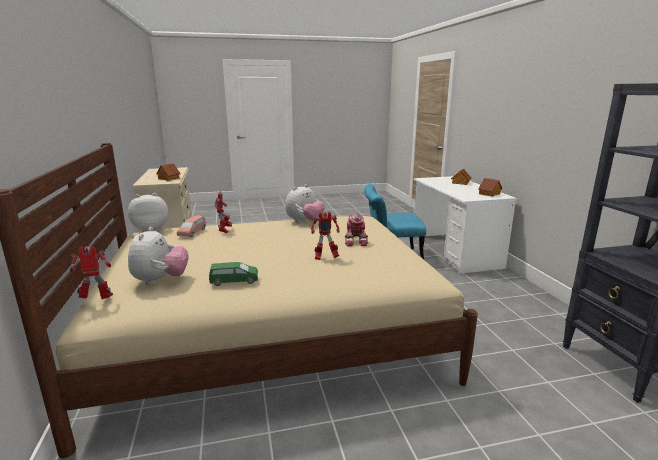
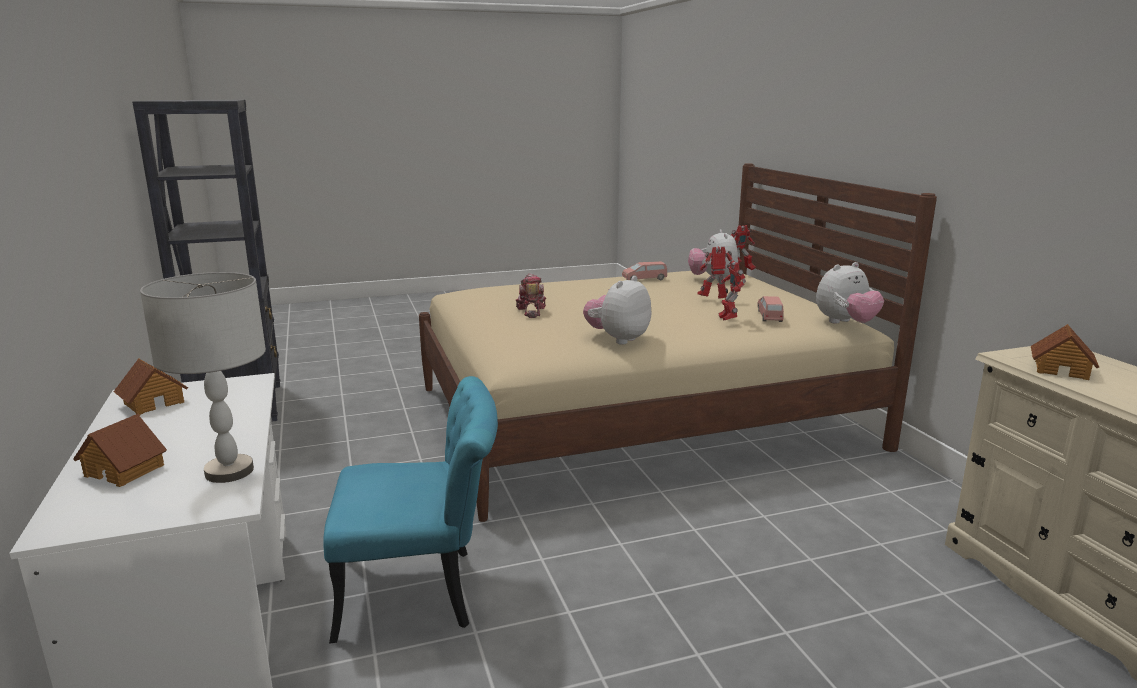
camera: 175 degrees right, 0 degrees up
(234, 281) = (644, 279): green toy car -> pink toy car
(325, 258) = (566, 294): toy robot -> toy robot (714, 300)
(431, 182) = (229, 472): none -> grey table lamp

